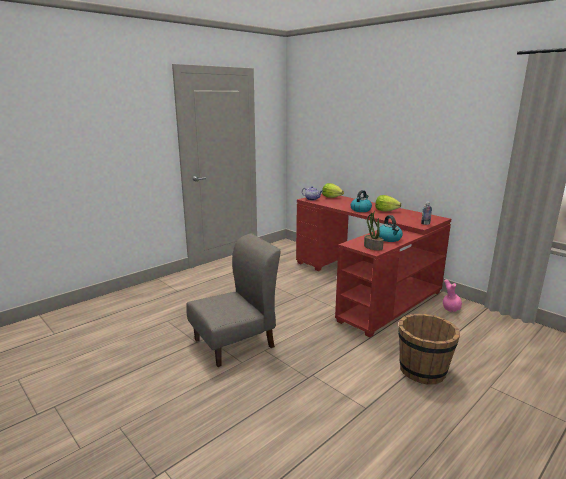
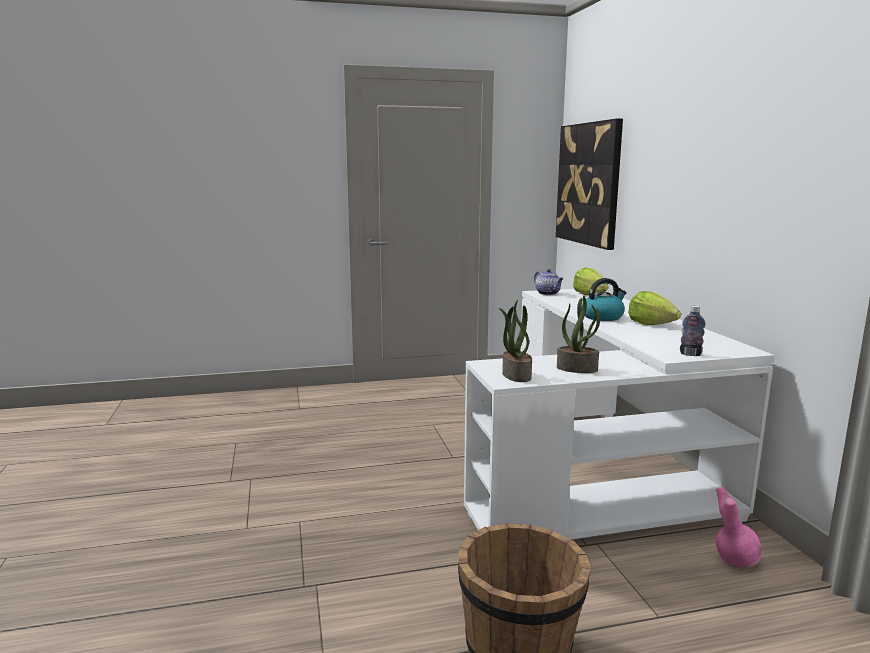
camera: 30 degrees right, 5 degrees down
(235, 343) = (274, 498): grey chair -> none
(313, 135) = (588, 184): none -> picture
(366, 286) = (599, 470): red desk -> white desk
(389, 239) = (577, 368): kettle -> potted plant

